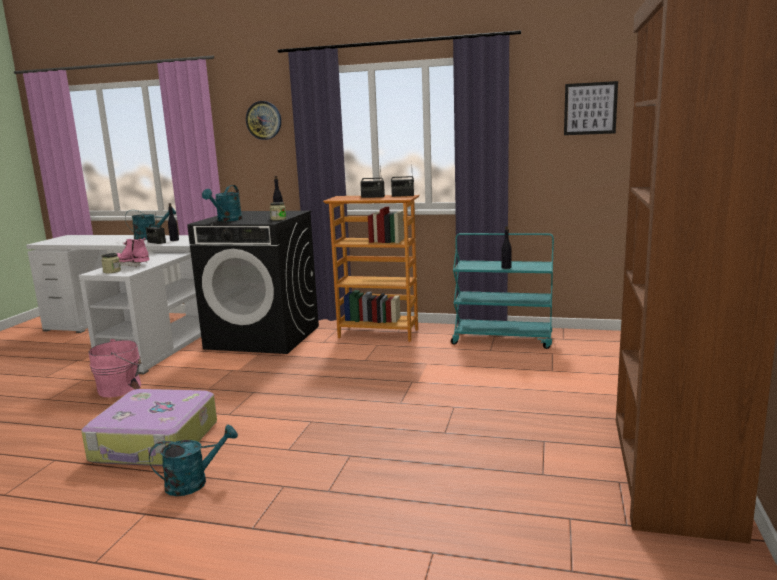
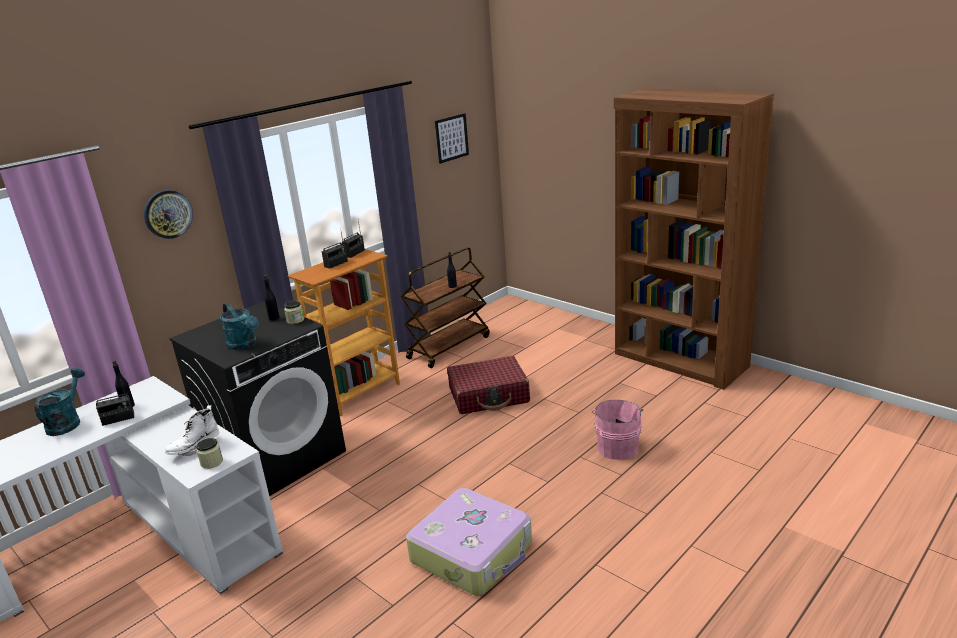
camera: 60 degrees left, 10 degrees up
(122, 388) = (307, 572): pink bucket -> pink bucket (617, 446)
(131, 265) = (195, 448): pink boot -> white boot
(194, 482) = (565, 535): turquoise watering can -> none
(430, 380) = (489, 395): none -> red suitcase
(503, 339) = (449, 347): turquoise cart -> brown cart

